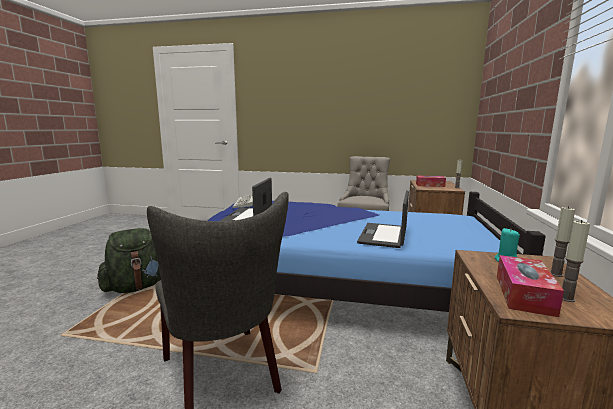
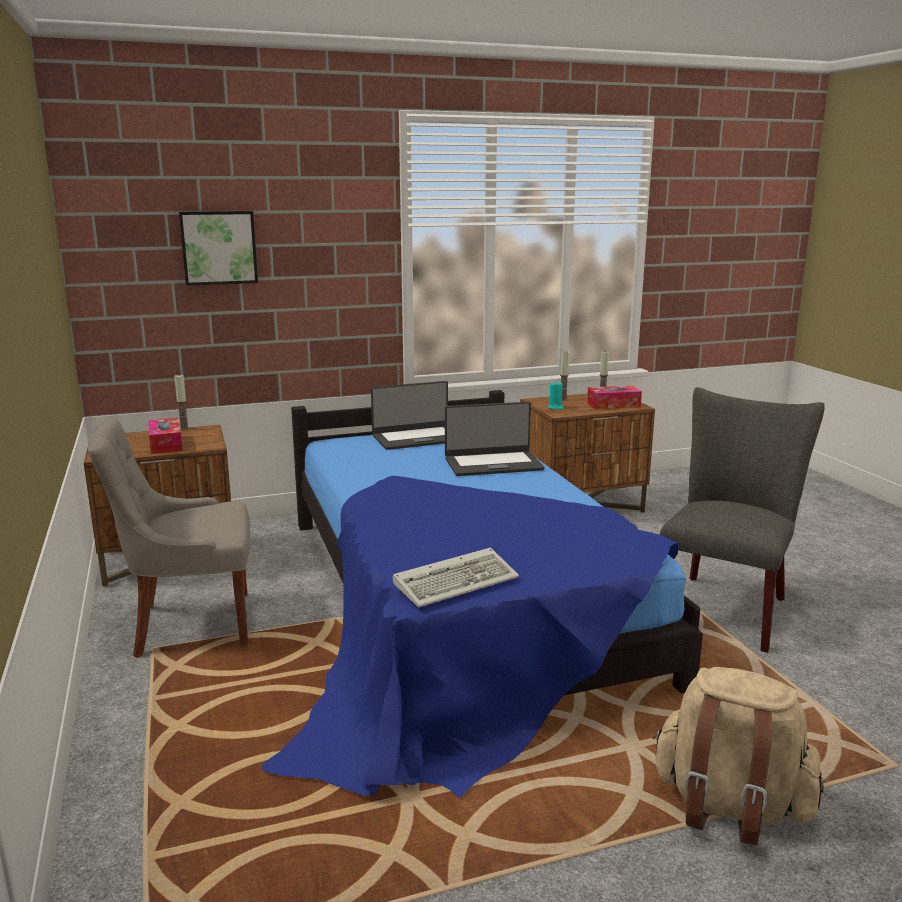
camera: 120 degrees left, 5 degrees up
(136, 287) = (729, 806): green backpack -> beige backpack
(248, 216) = (552, 542): laptop -> laptop (417, 438)
(503, 92) = (218, 247): none -> picture

